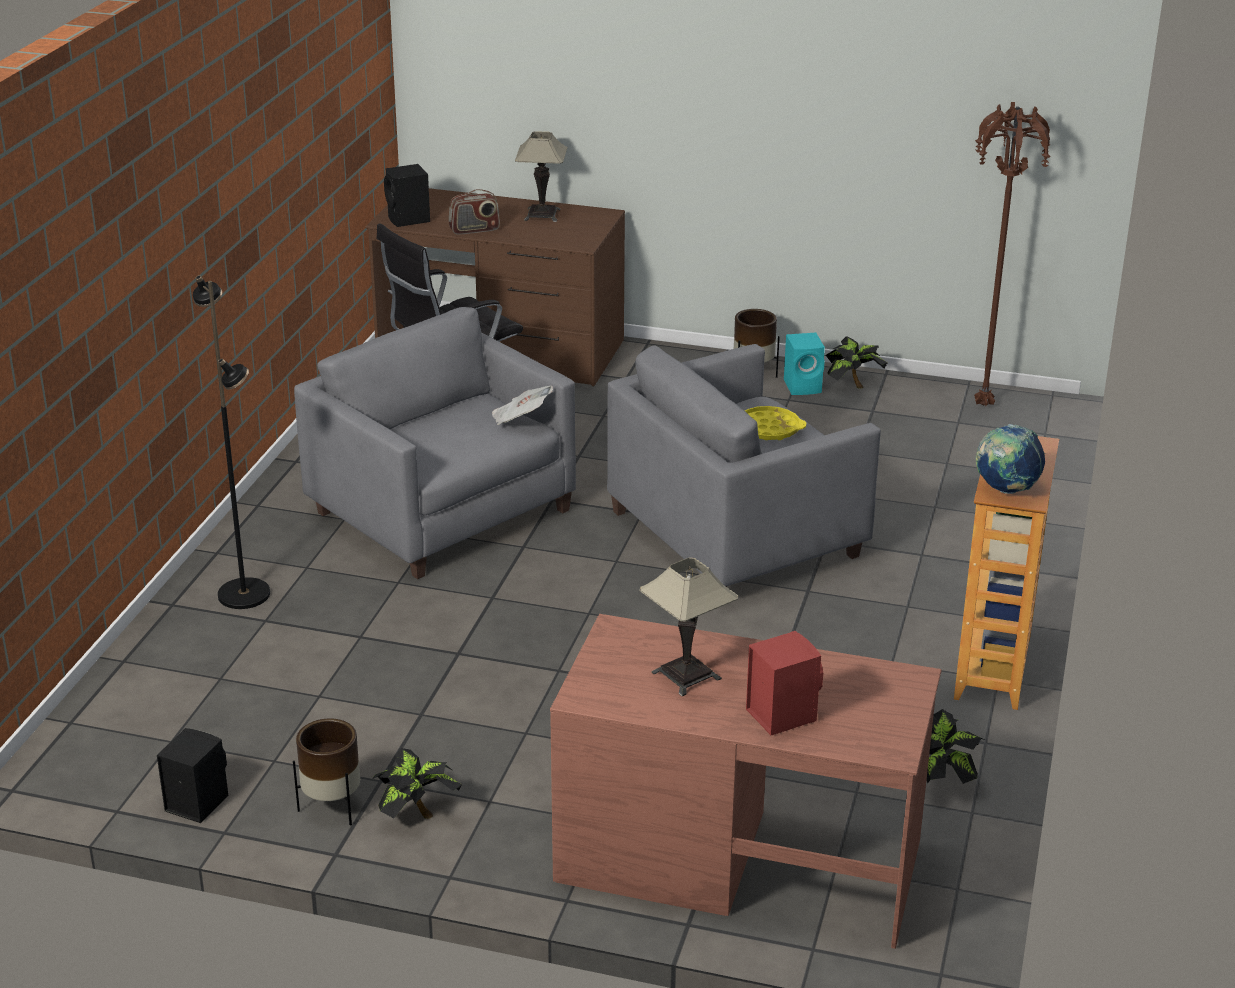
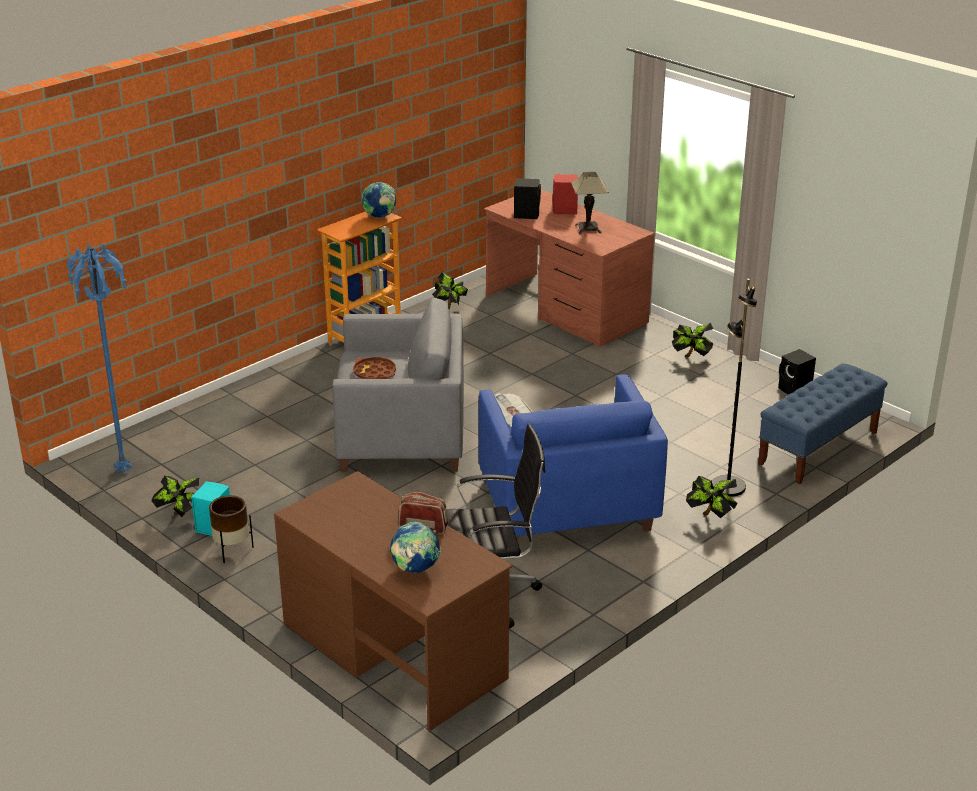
camera: 150 degrees left, 0 degrees up
(126, 694) = (818, 448): none -> blue bench
(250, 550) = (710, 516): none -> potted plant
(332, 807) = (729, 370): brown planter -> none
(409, 220) = (468, 560): black speaker -> black speaker (526, 214)
(442, 513) = (567, 504): grey armchair -> blue armchair
(449, 205) = (415, 569): none -> globe
(542, 215) = (348, 529): table lamp -> none
(768, 429) = (374, 373): yellow tray -> brown tray
(984, 406) = (124, 470): brown floor lamp -> blue floor lamp

